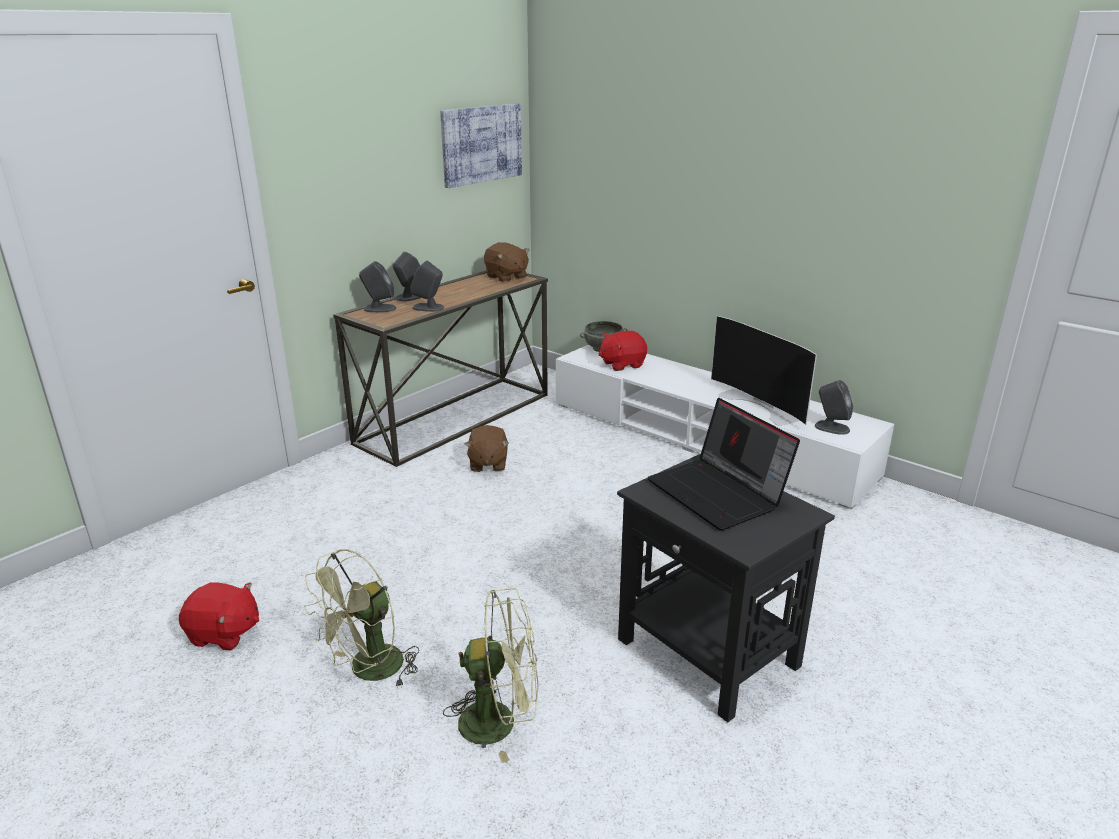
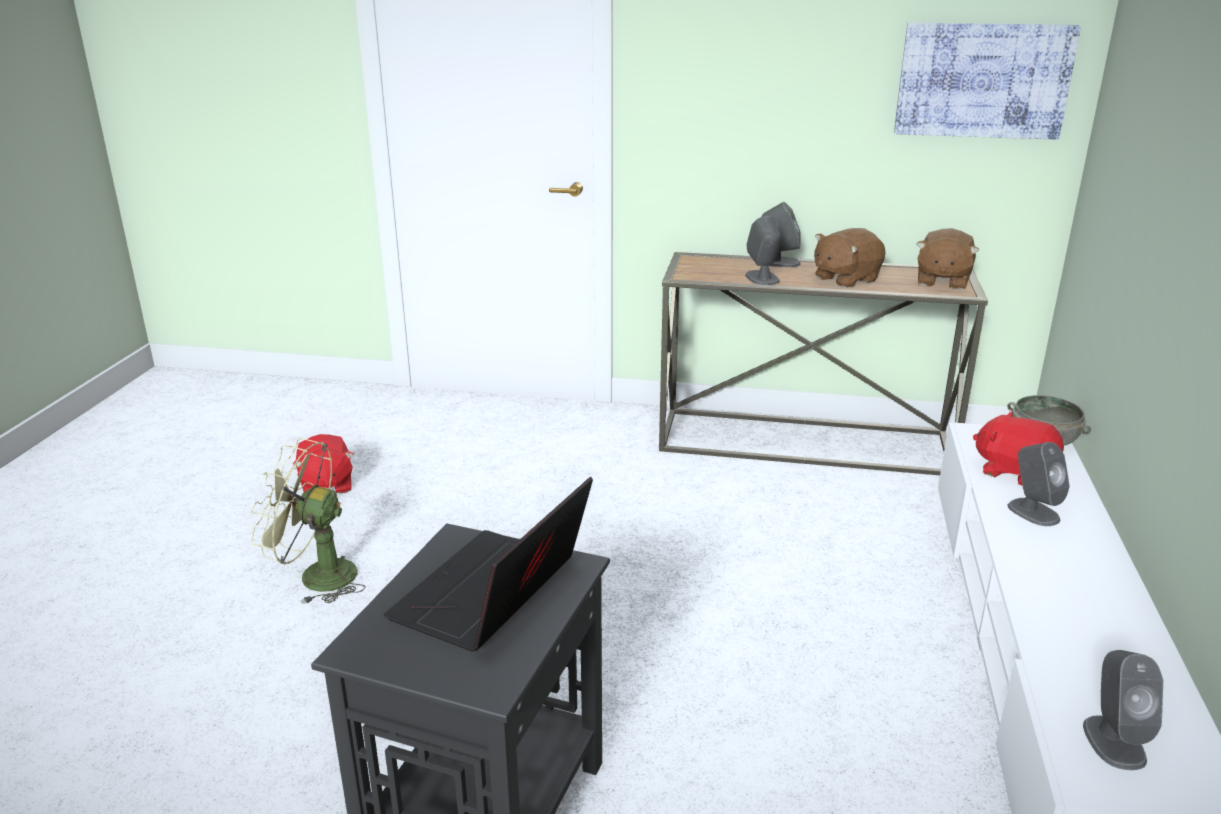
camera: 60 degrees right, 0 degrees up
(379, 308) = (721, 262): grey speaker -> grey speaker (1032, 512)
(487, 464) = (732, 500): brown plush toy -> brown plush toy (845, 279)
(500, 721) = (282, 684): green fan -> none
(761, 405) = (1081, 636): television -> none

